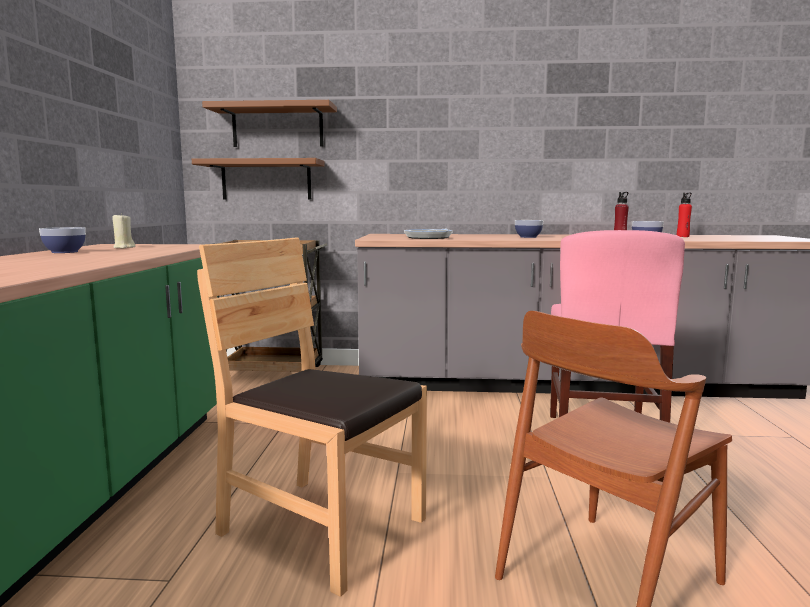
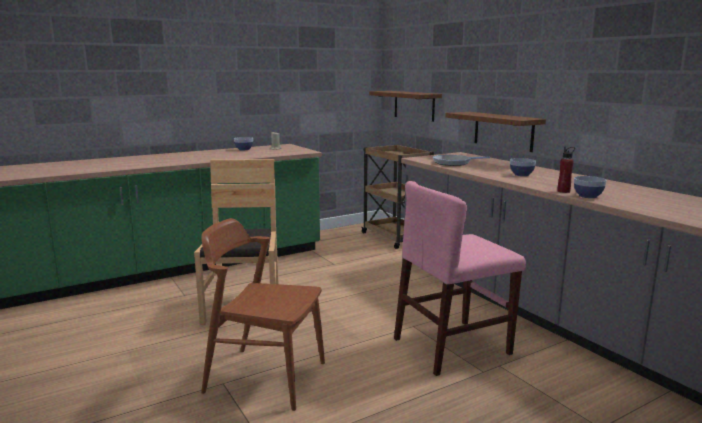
camera: 55 degrees right, 5 degrees up
(277, 127) = (421, 68): brown shelf -> brown shelf (503, 131)
(682, 236) = (671, 201): red bottle -> none

